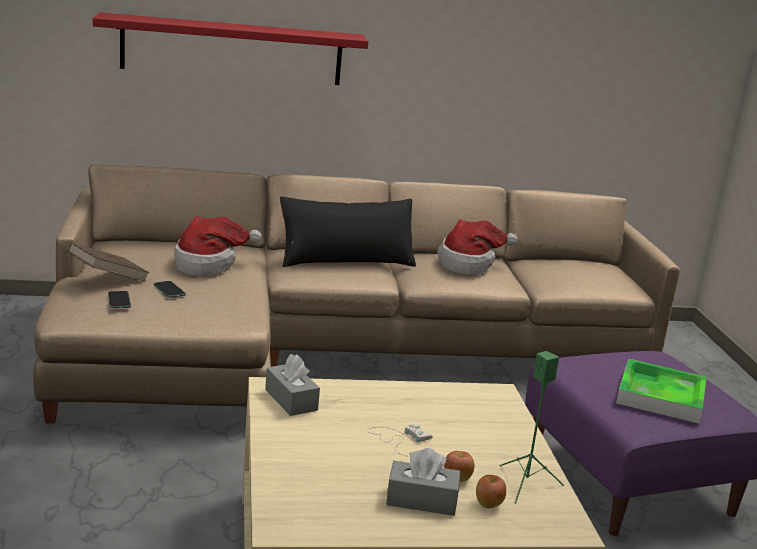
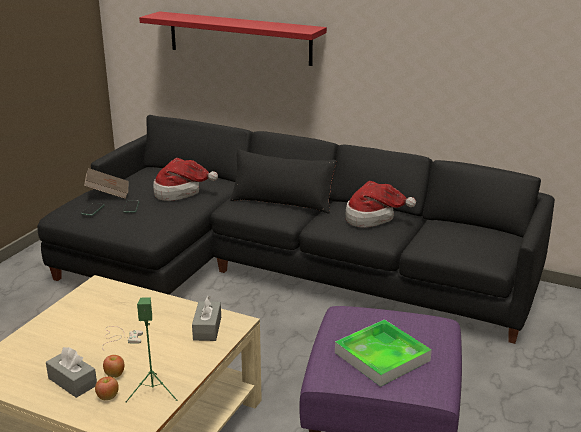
camera: 35 degrees right, 5 degrees up
(291, 400) = (95, 296): grey tissue box -> grey tissue box (207, 328)
(330, 351) = (277, 267): beige sofa -> black sofa

